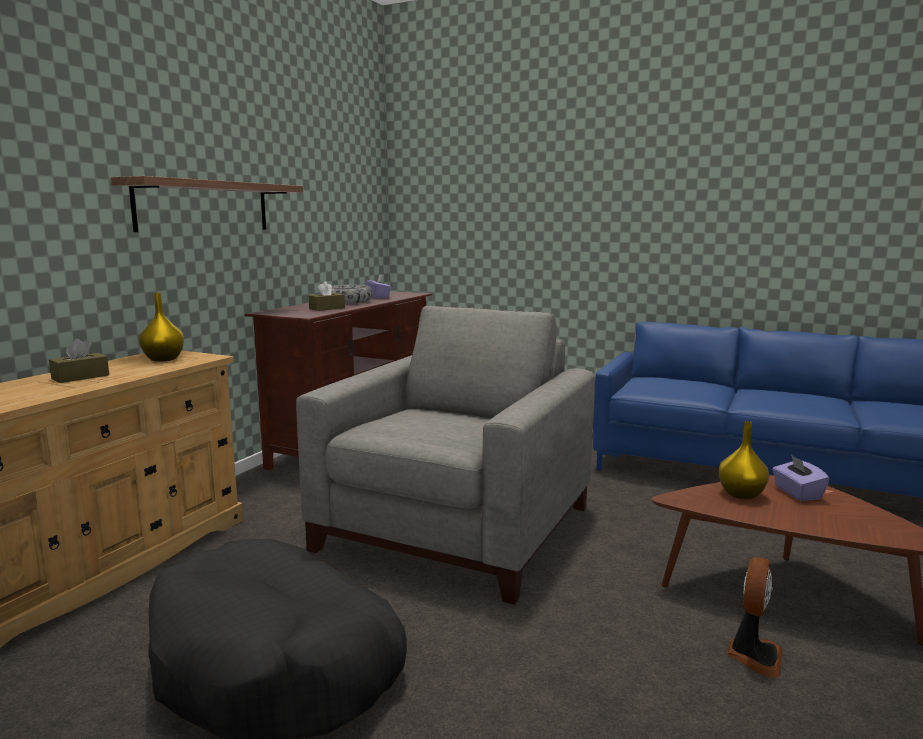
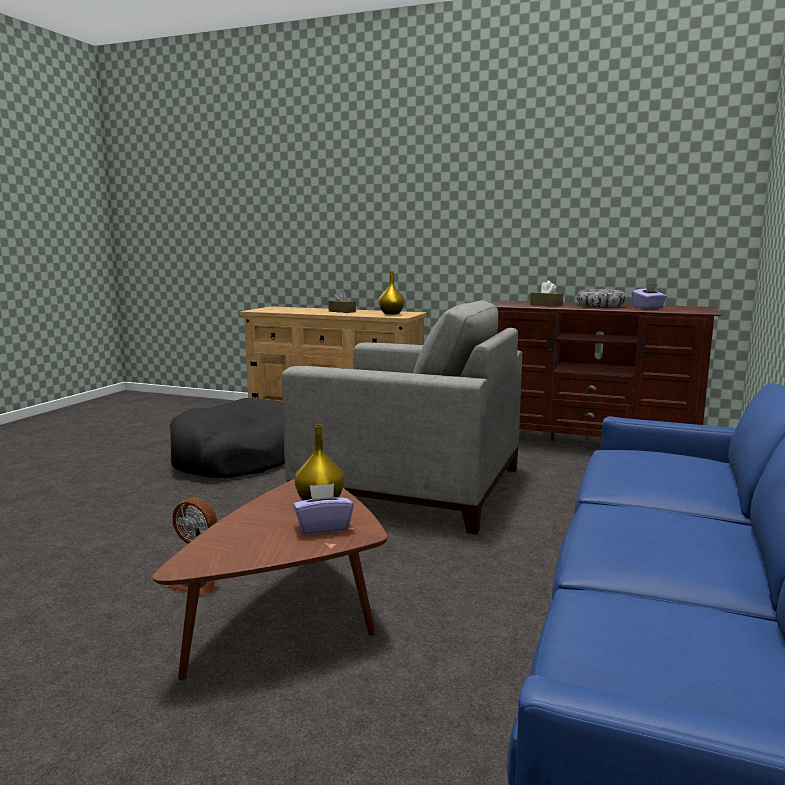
camera: 85 degrees right, 0 degrees up
(204, 206) = (476, 216): shelf -> none

